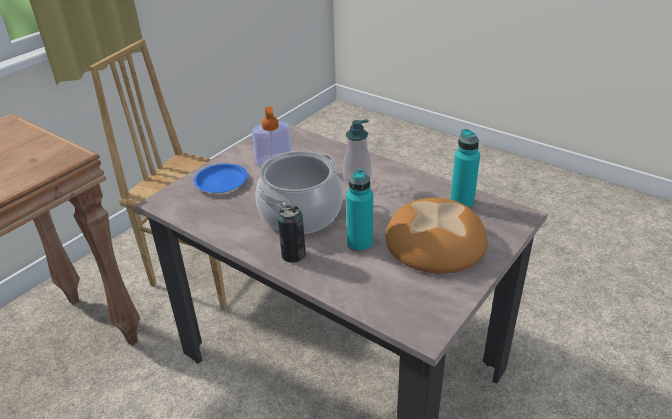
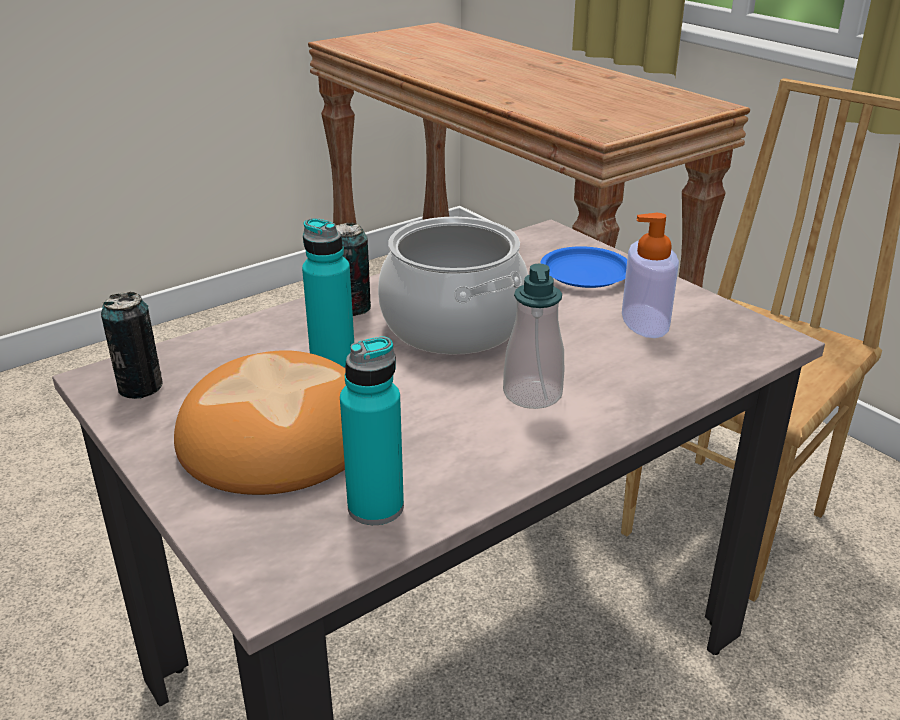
camera: 105 degrees right, 5 degrees down
(424, 309) = (140, 387): none -> can

